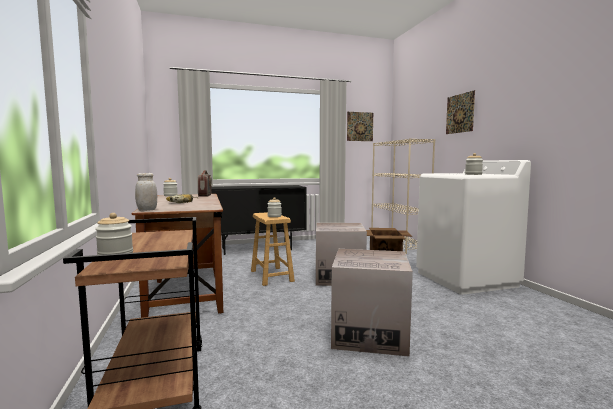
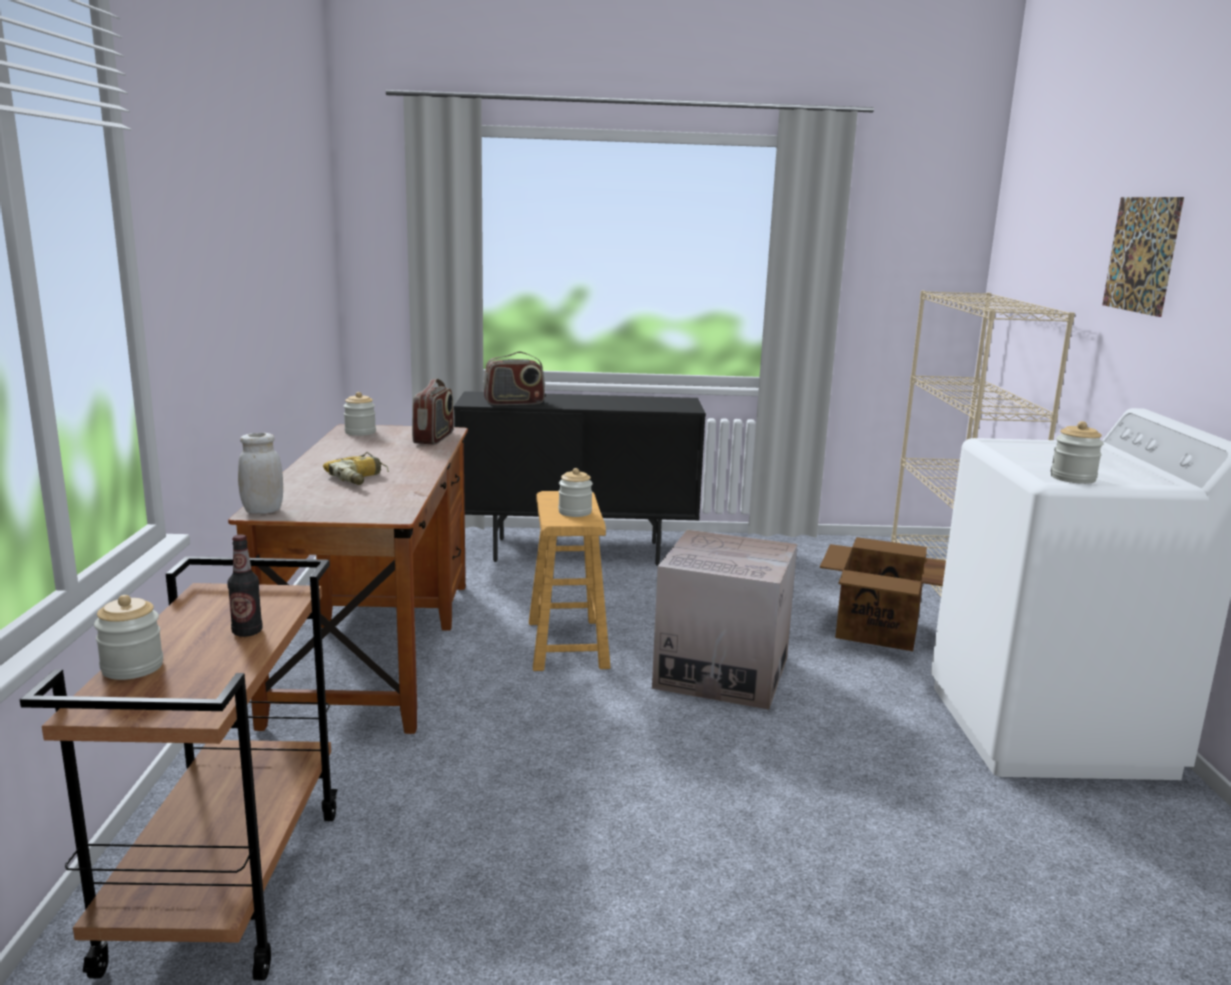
camera: 15 degrees right, 10 degrees up
(169, 242) = (247, 632): none -> bottle
(230, 187) = (514, 403): none -> radio
(360, 126) = (893, 238): picture -> none
(369, 334) = (688, 847): cardboard box -> none

